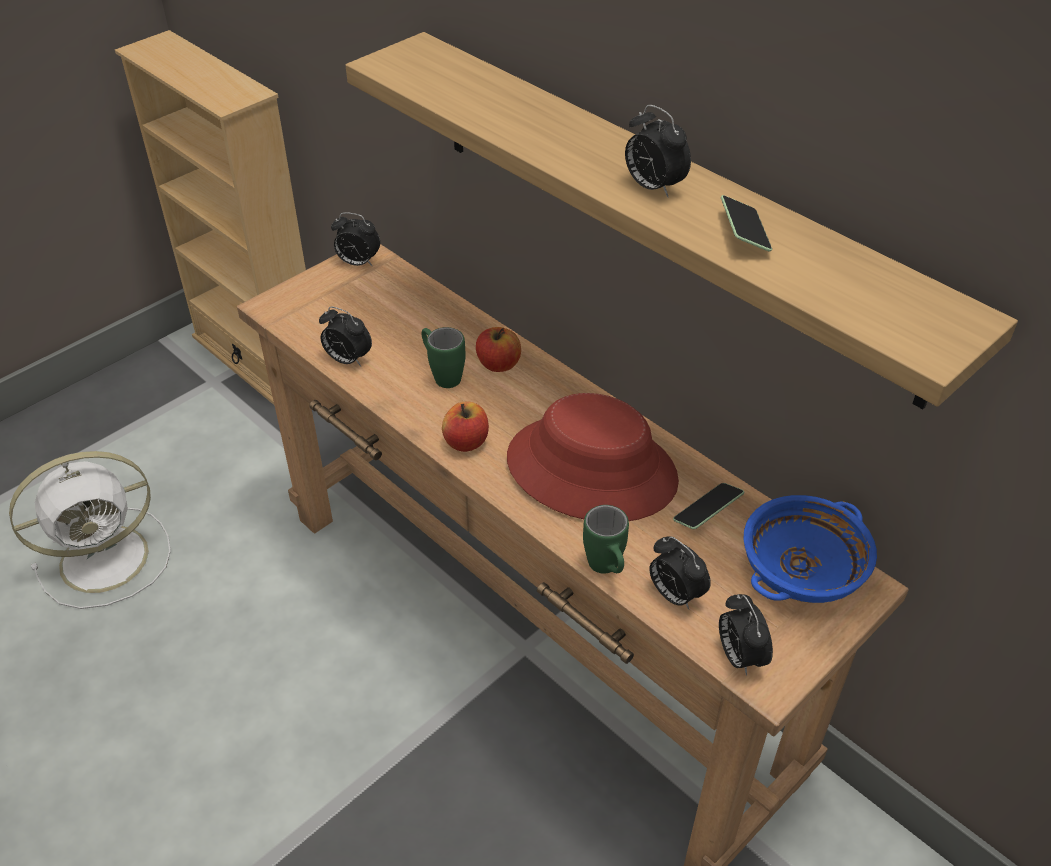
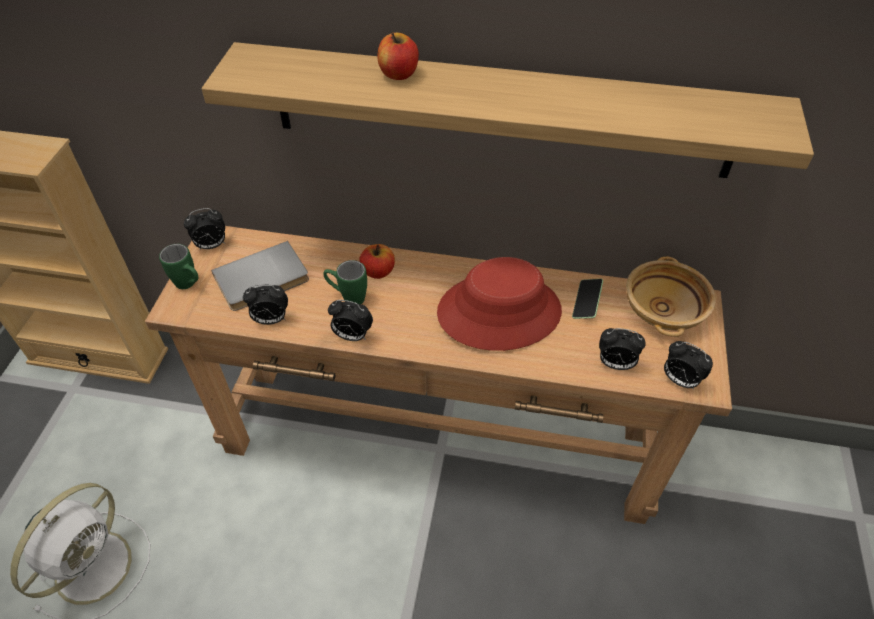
camera: 35 degrees left, 5 degrees up
(375, 318) = (263, 280): none -> grey book
(466, 442) = (406, 335): apple -> apple (398, 74)
(607, 570) = (565, 371): green mug -> green mug (189, 285)
(652, 187) = (523, 97): alarm clock -> alarm clock (352, 336)
(744, 234) = (610, 106): phone -> none
(802, 571) = (664, 310): blue bowl -> beige bowl

